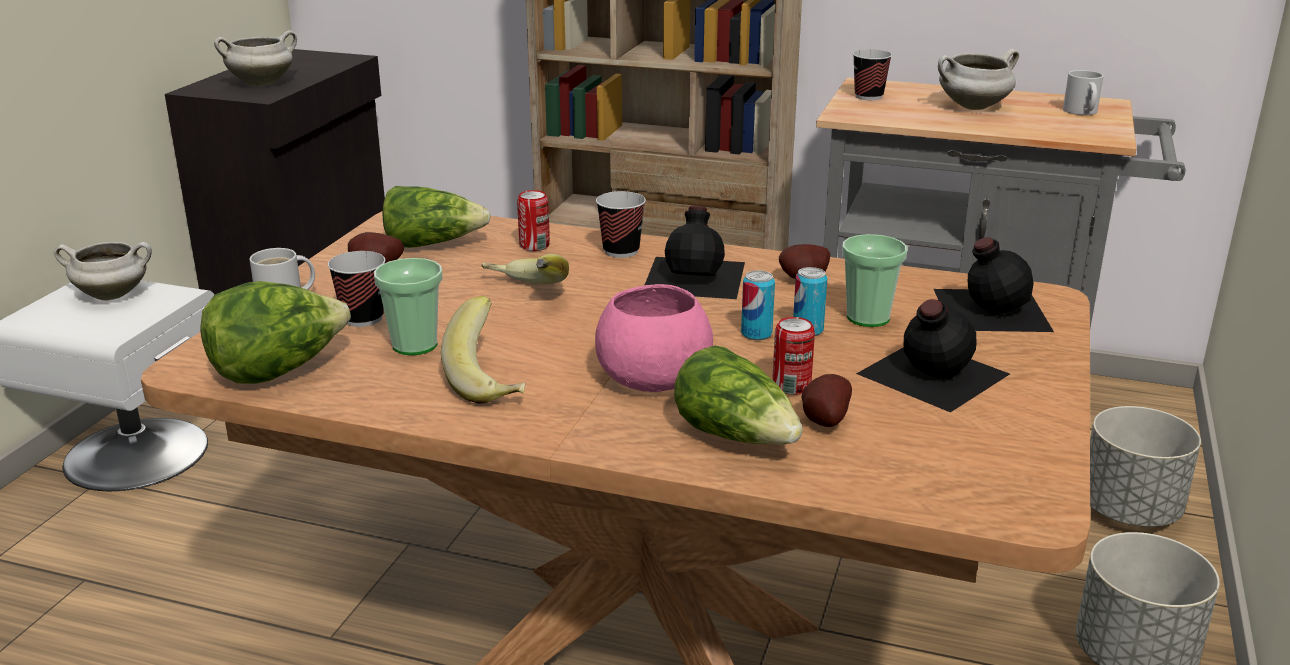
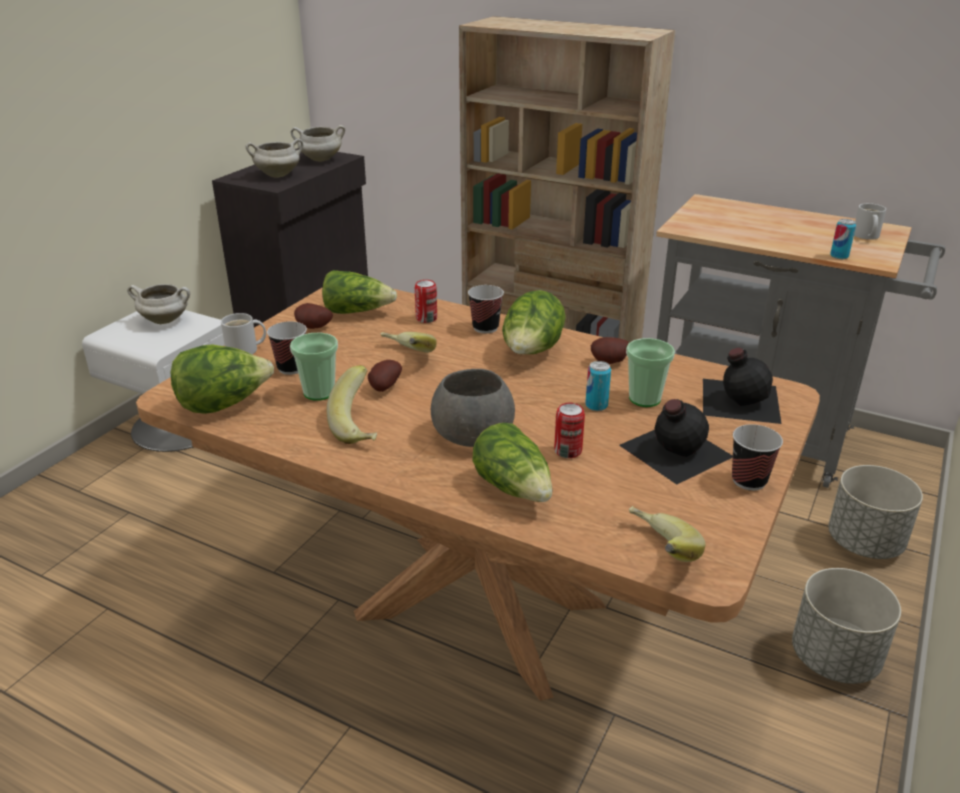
camera: 10 degrees right, 5 degrees up
(651, 378) = (471, 434): pink bowl -> grey bowl
(696, 276) = (531, 353): black bottle -> lettuce
(756, 334) = (558, 405): can -> can (839, 256)
(823, 421) = (580, 482): potato -> potato (383, 387)
(868, 96) = (704, 212): cup -> cup (749, 481)
(958, 495) = (656, 554): none -> banana
(973, 107) = (781, 227): white cooking pot -> white cooking pot (320, 160)

